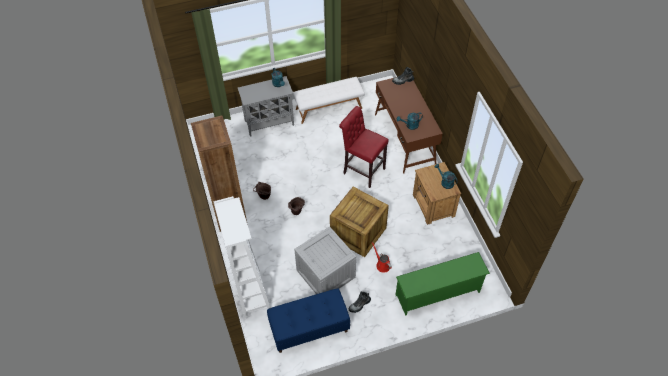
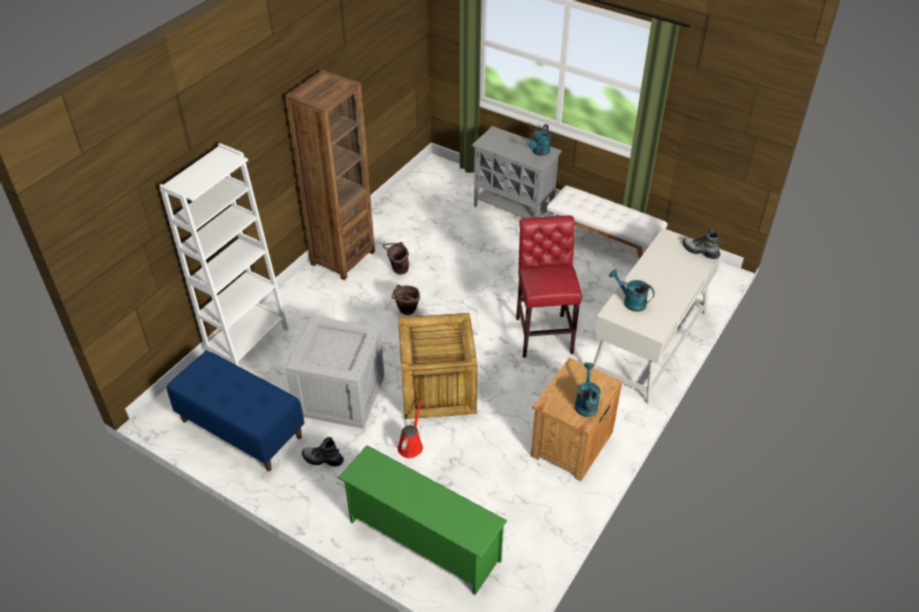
camera: 50 degrees right, 10 degrees down
(404, 139) = (648, 344): brown desk -> white desk

